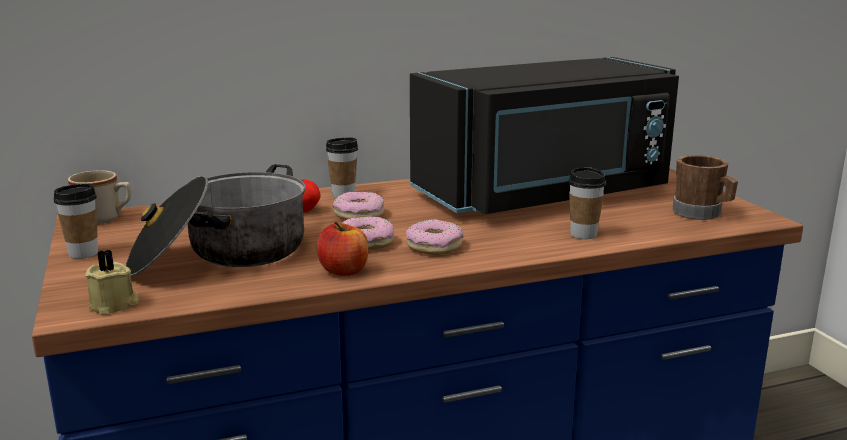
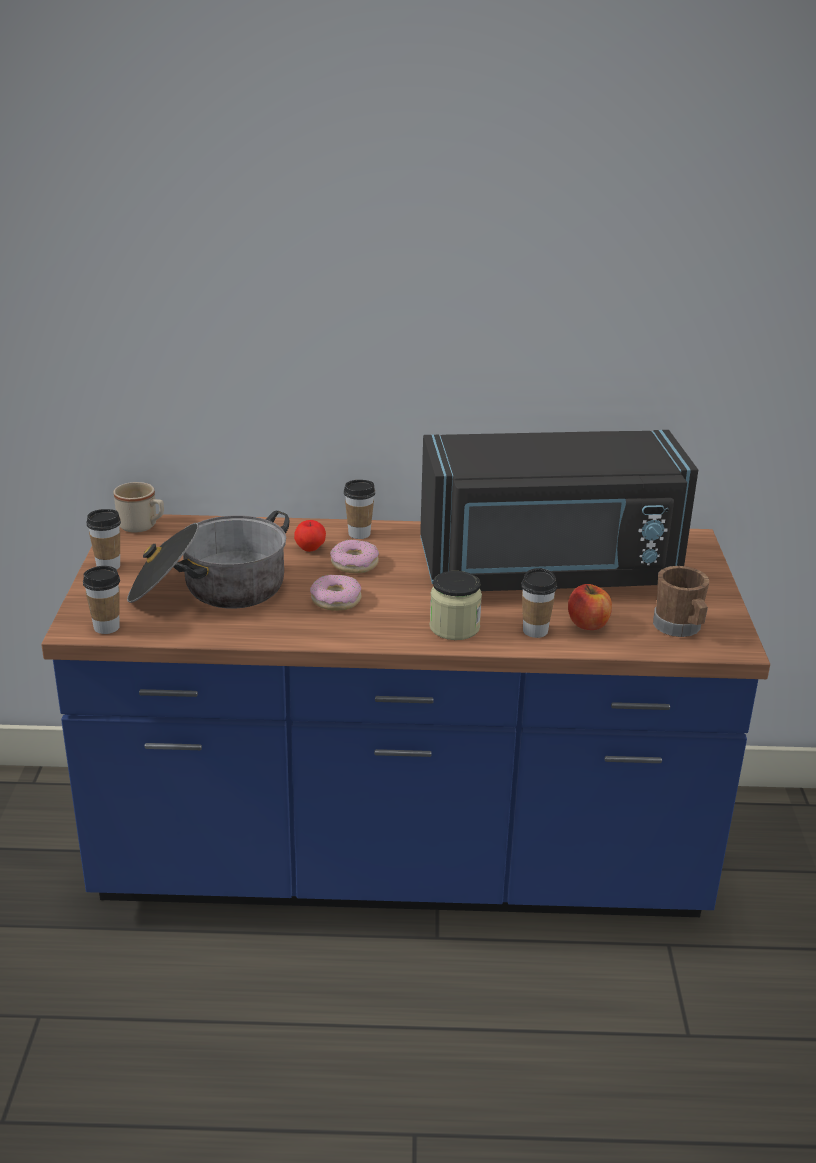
camera: 20 degrees right, 10 degrees up
(114, 305) = (106, 627): beige candle -> cup
(344, 270) = (295, 629): apple -> apple (588, 624)
(434, 246) = (389, 617): donut -> none
(506, 244) = (454, 627): none -> jar

